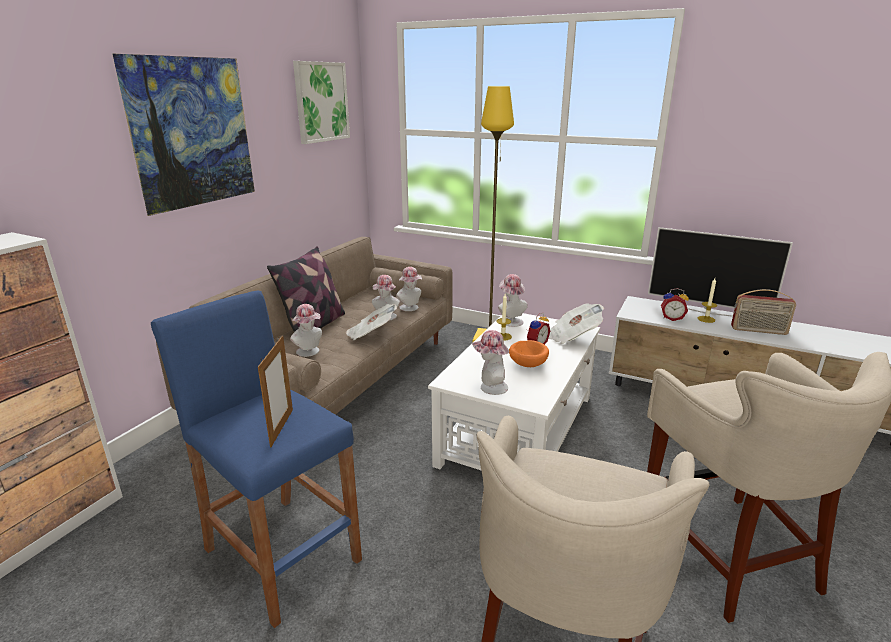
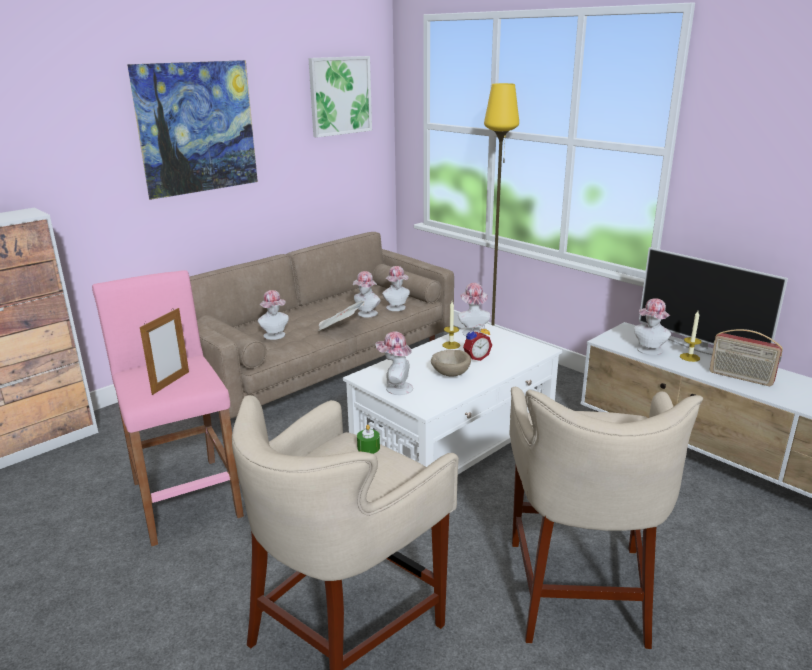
camera: 20 degrees right, 0 degrees up
(281, 554) = (186, 498): blue stool -> pink stool
(314, 326) = (296, 314): pillow -> none
(527, 364) = (451, 373): orange bowl -> beige bowl
(572, 337) = (521, 355): newspaper -> none
(572, 462) = (368, 448): none -> green candle
(672, 318) = (649, 351): alarm clock -> hat

